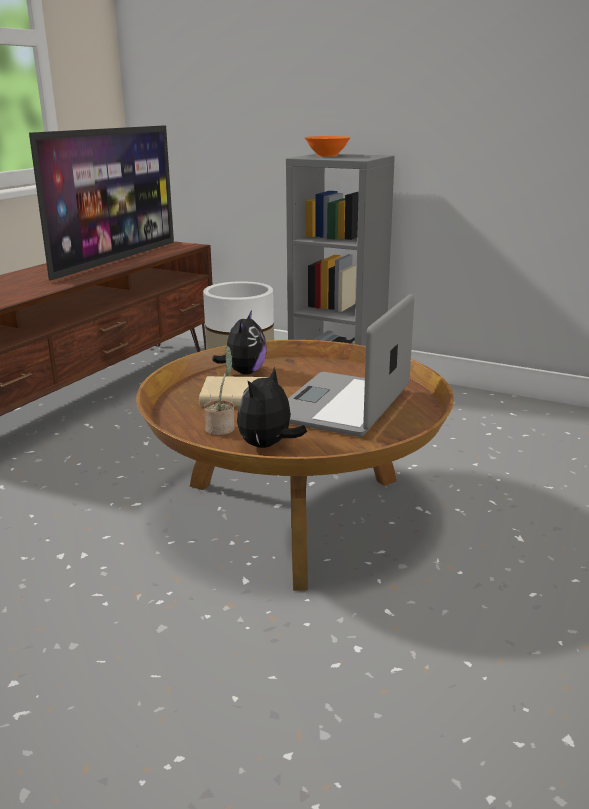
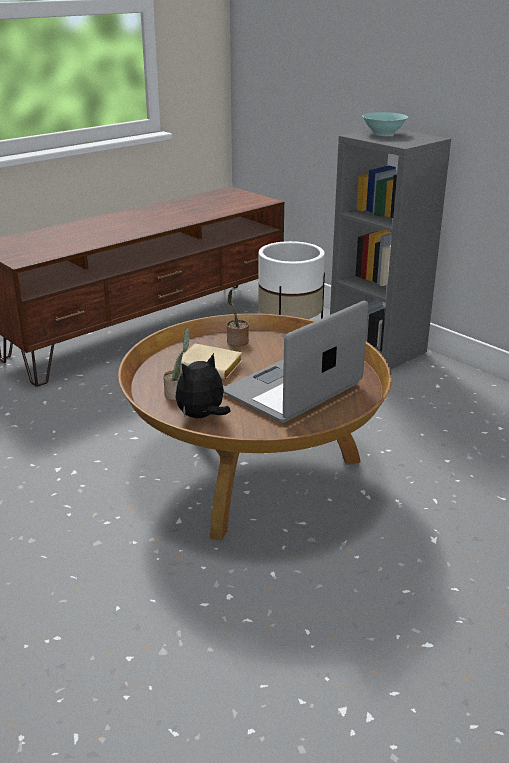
camera: 20 degrees right, 5 degrees up
(116, 259) = (188, 211): television -> none
(244, 372) = (236, 342): plush toy -> potted plant
(327, 155) = (384, 133): orange bowl -> turquoise bowl

